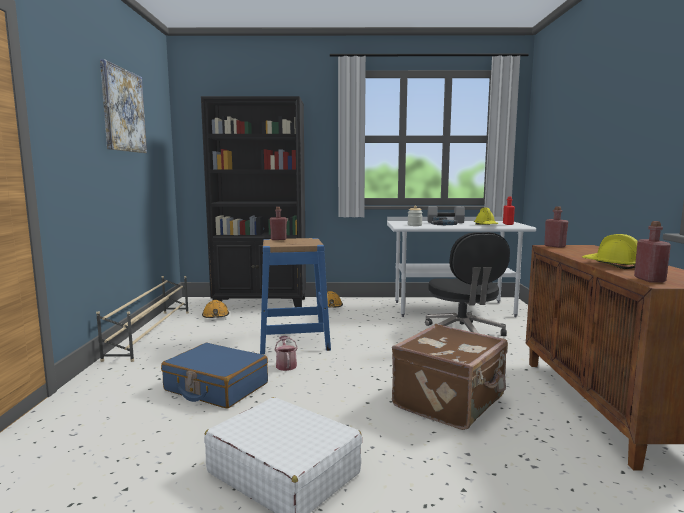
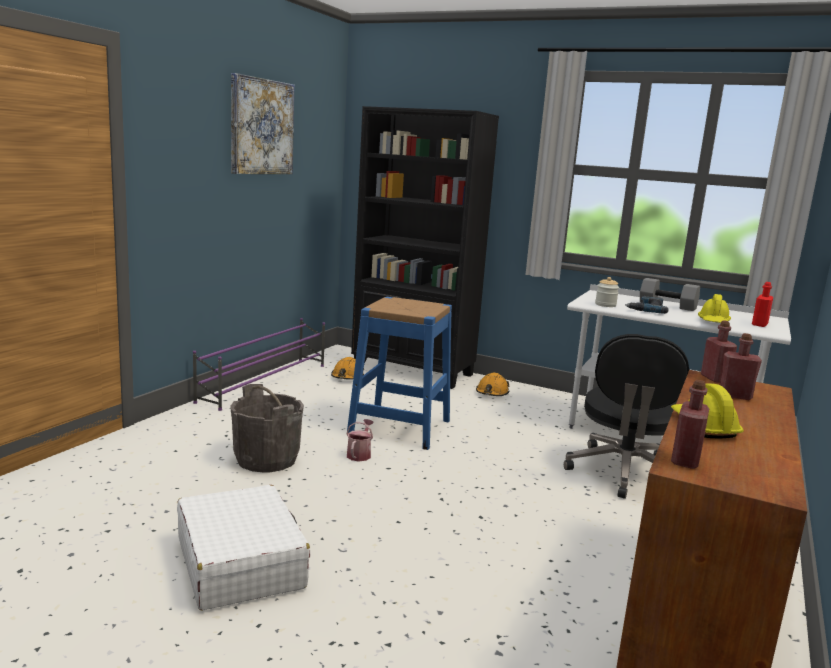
camera: 25 degrees right, 5 degrees up
(151, 333) = (265, 382): beige shoe rack -> purple shoe rack
(216, 387) = (267, 459): blue suitcase -> grey bucket
(278, 239) = (399, 300): red bottle -> red bottle (735, 396)
(450, 402) = (493, 551): brown suitcase -> none

